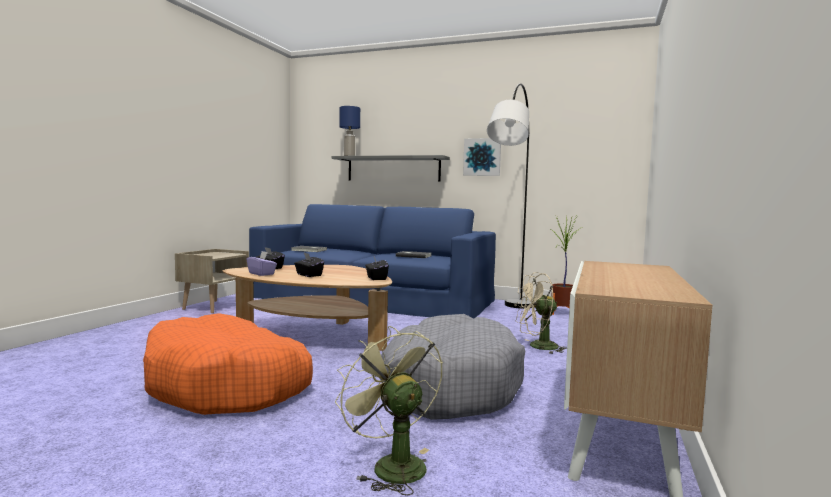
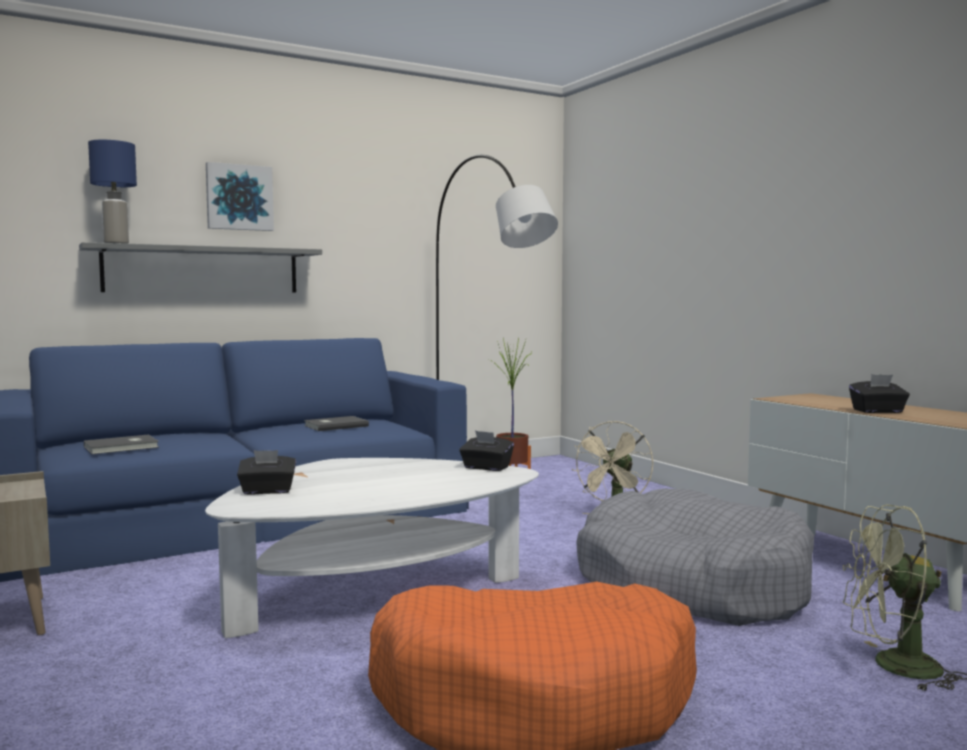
camera: 50 degrees left, 0 degrees up
(262, 274) = (323, 502): purple tissue box -> none
(308, 275) = (393, 486): black tissue box -> black tissue box (878, 411)
(313, 336) = (376, 597): brown coffee table -> white coffee table
(482, 157) = (363, 253): picture -> picture (239, 197)

